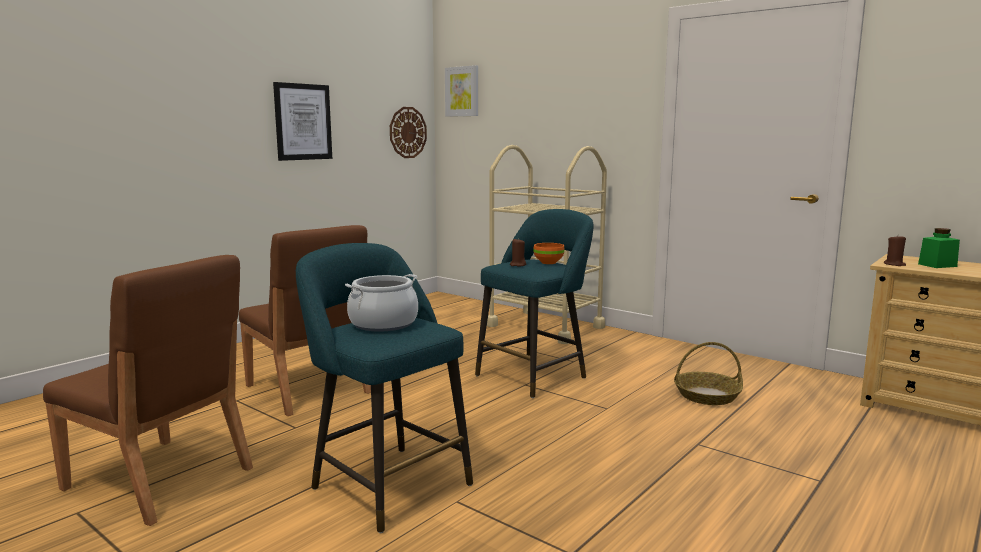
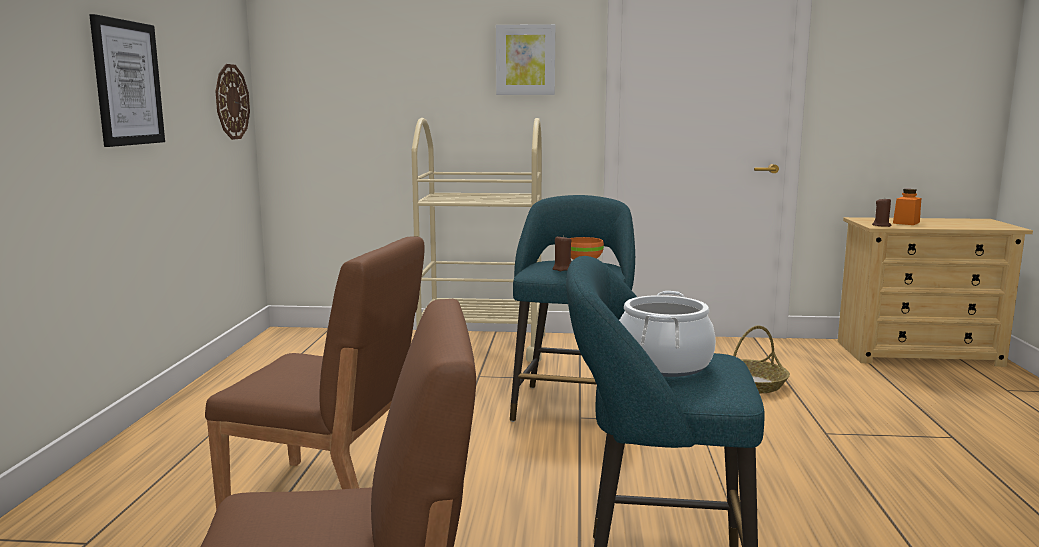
camera: 35 degrees left, 0 degrees up
(462, 91) = (304, 45): picture -> picture (525, 60)
(937, 265) = (906, 223): green jar -> orange jar

